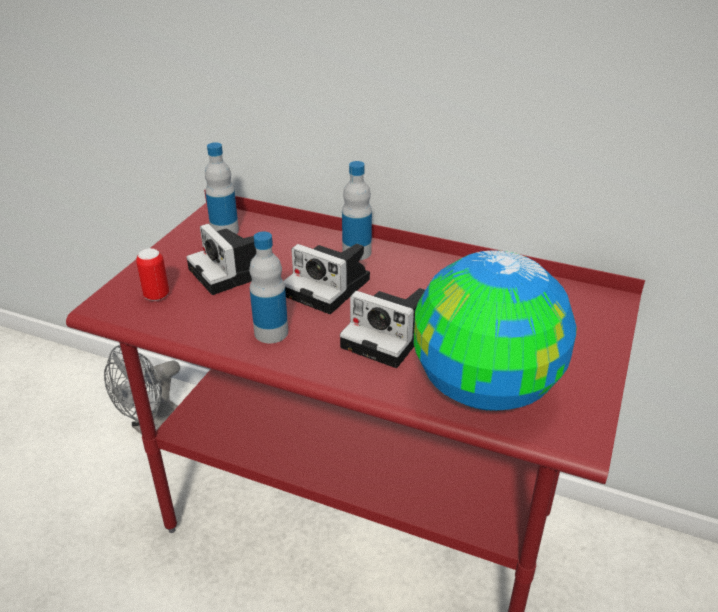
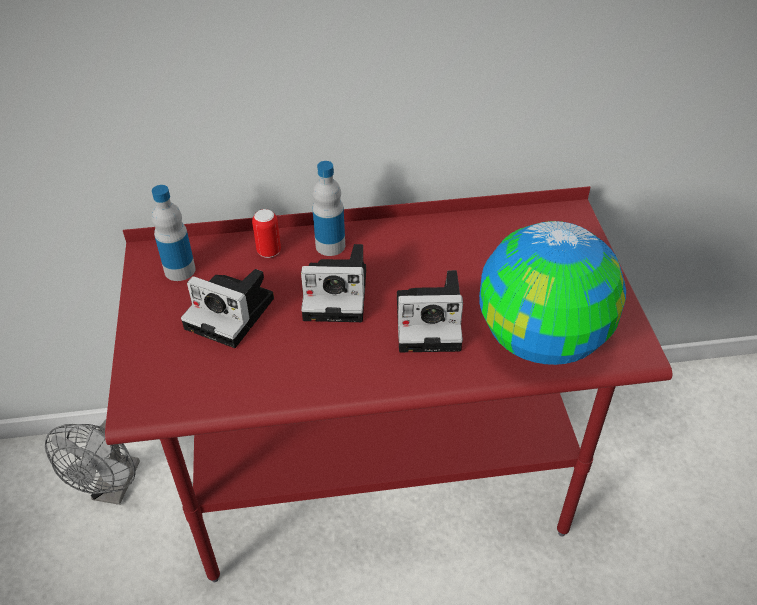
camera: 30 degrees left, 10 degrees up
(156, 295) = (179, 372): can -> can (269, 251)
(271, 332) = (326, 364): bottle -> none

